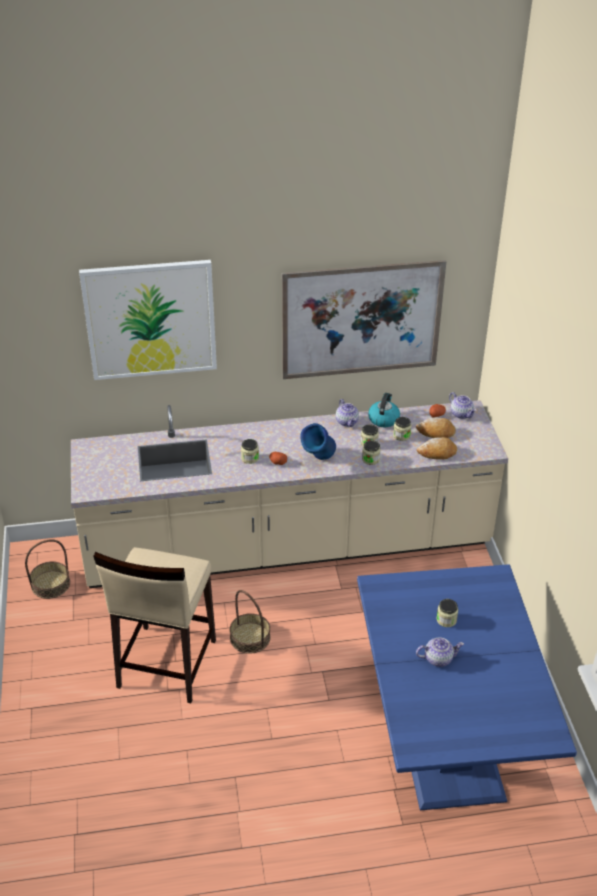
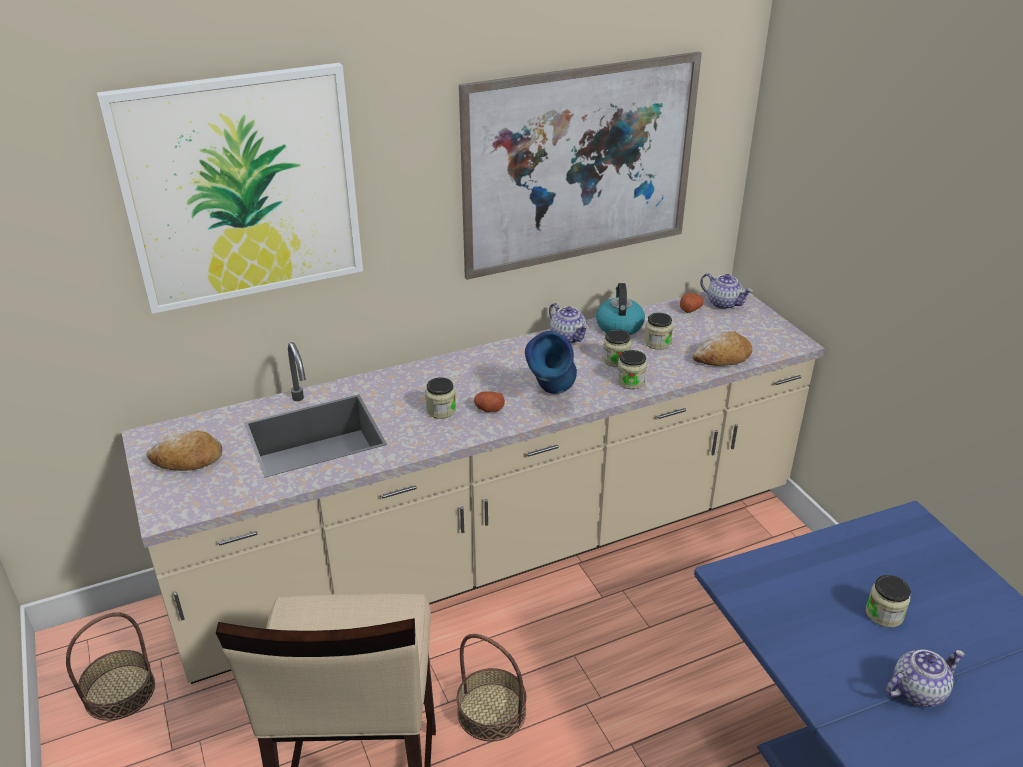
camera: 15 degrees left, 5 degrees down
(436, 432) = (703, 331): bread -> bread (187, 459)

